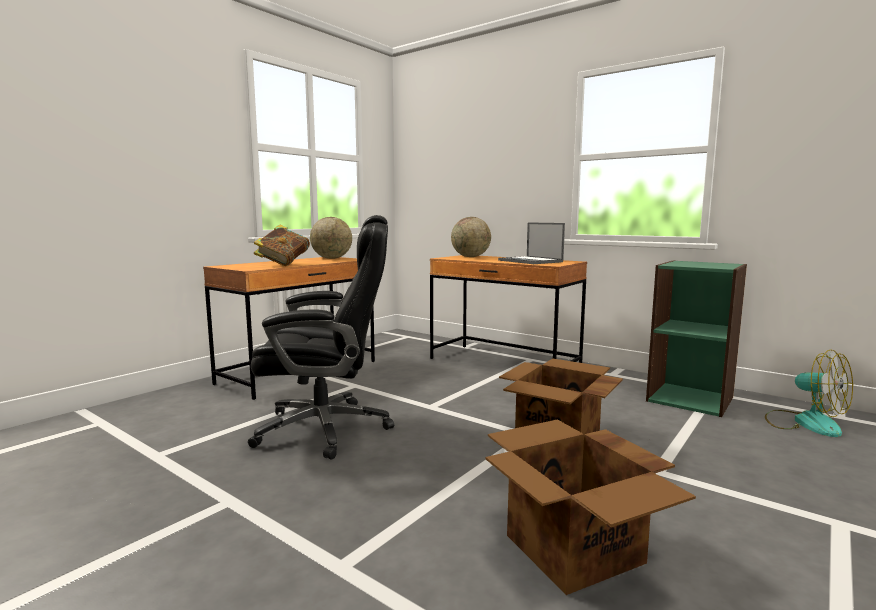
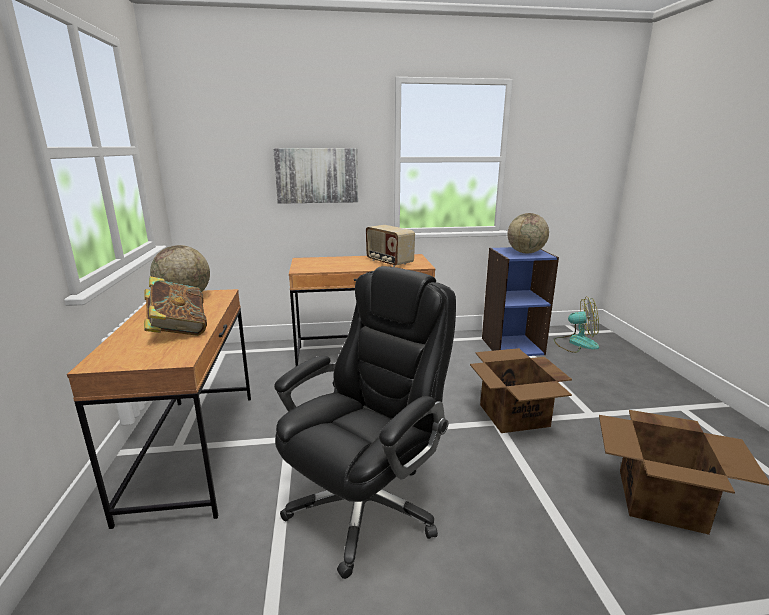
camera: 45 degrees left, 10 degrees up
(470, 257) = (315, 262): globe -> globe (526, 252)
(500, 178) = (317, 175): none -> picture
(531, 261) = (389, 262): laptop -> radio
(690, 399) = (512, 346): green bookcase -> blue bookcase

